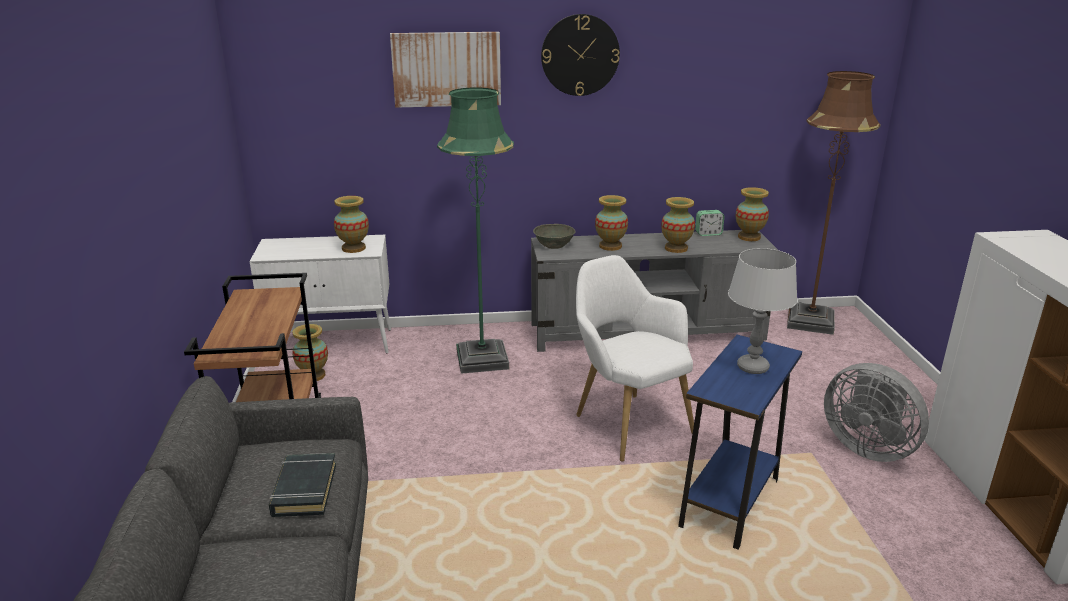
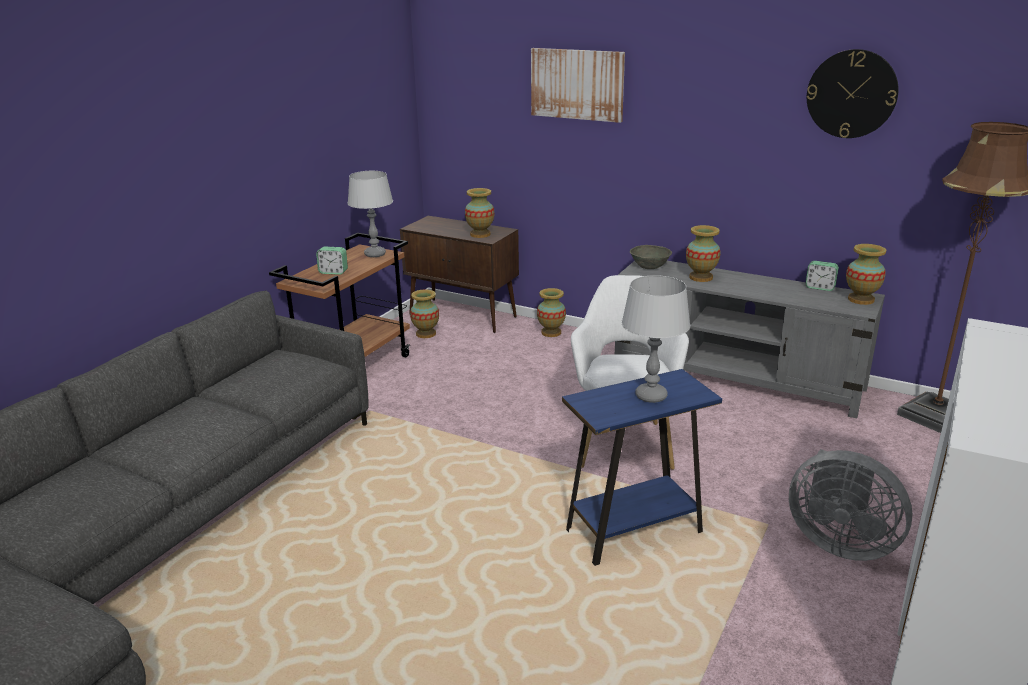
camera: 35 degrees right, 0 degrees up
(252, 330) = (333, 272): none -> alarm clock
(272, 297) = (375, 254): none -> grey table lamp
(304, 490) = (276, 384): black book -> none
(333, 344) = (463, 316): white cabinet -> brown cabinet
(482, 359) = (561, 357): green floor lamp -> none
(580, 55) = (699, 80): wall clock -> wall clock (851, 94)
(676, 248) = (763, 293): vase -> vase (551, 333)
(868, 447) = (839, 542): grey fan -> grey fan turned 45 degrees counterclockwise

